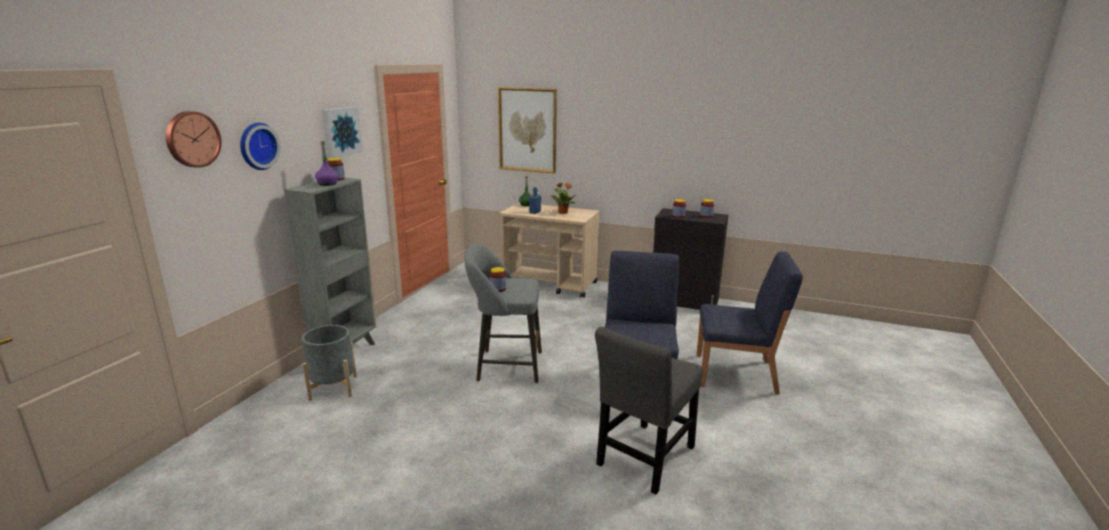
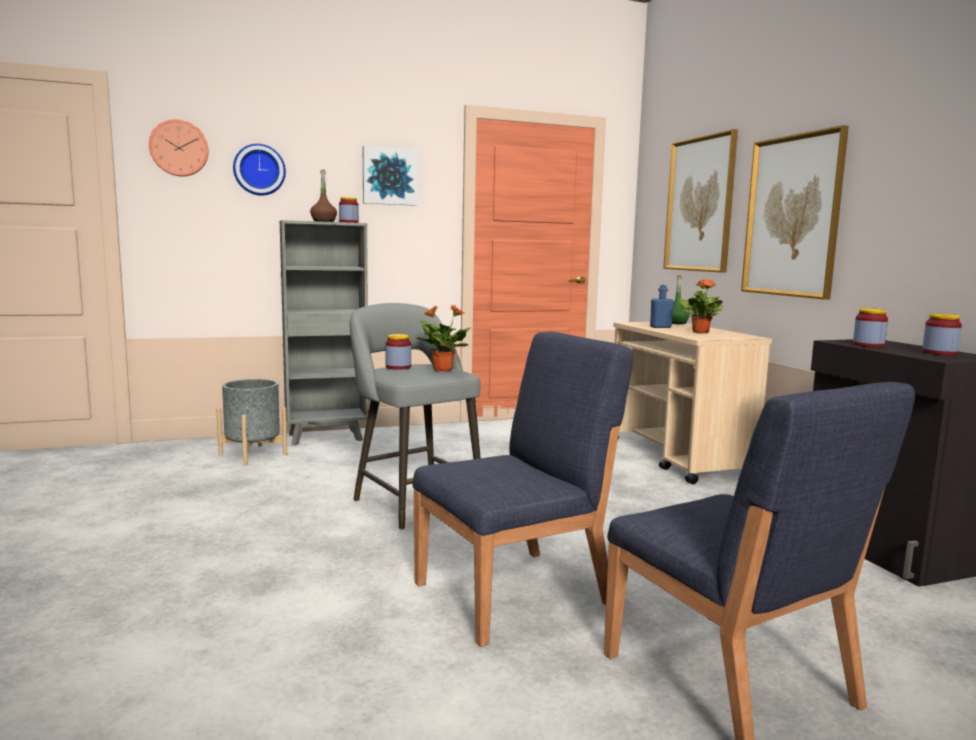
camera: 50 degrees right, 10 degrees down
(327, 184) = (323, 221): purple bottle -> brown bottle
(520, 282) = (442, 369): none -> potted plant
(604, 145) = (792, 216): none -> picture
(644, 459) = (285, 670): grey chair -> none

